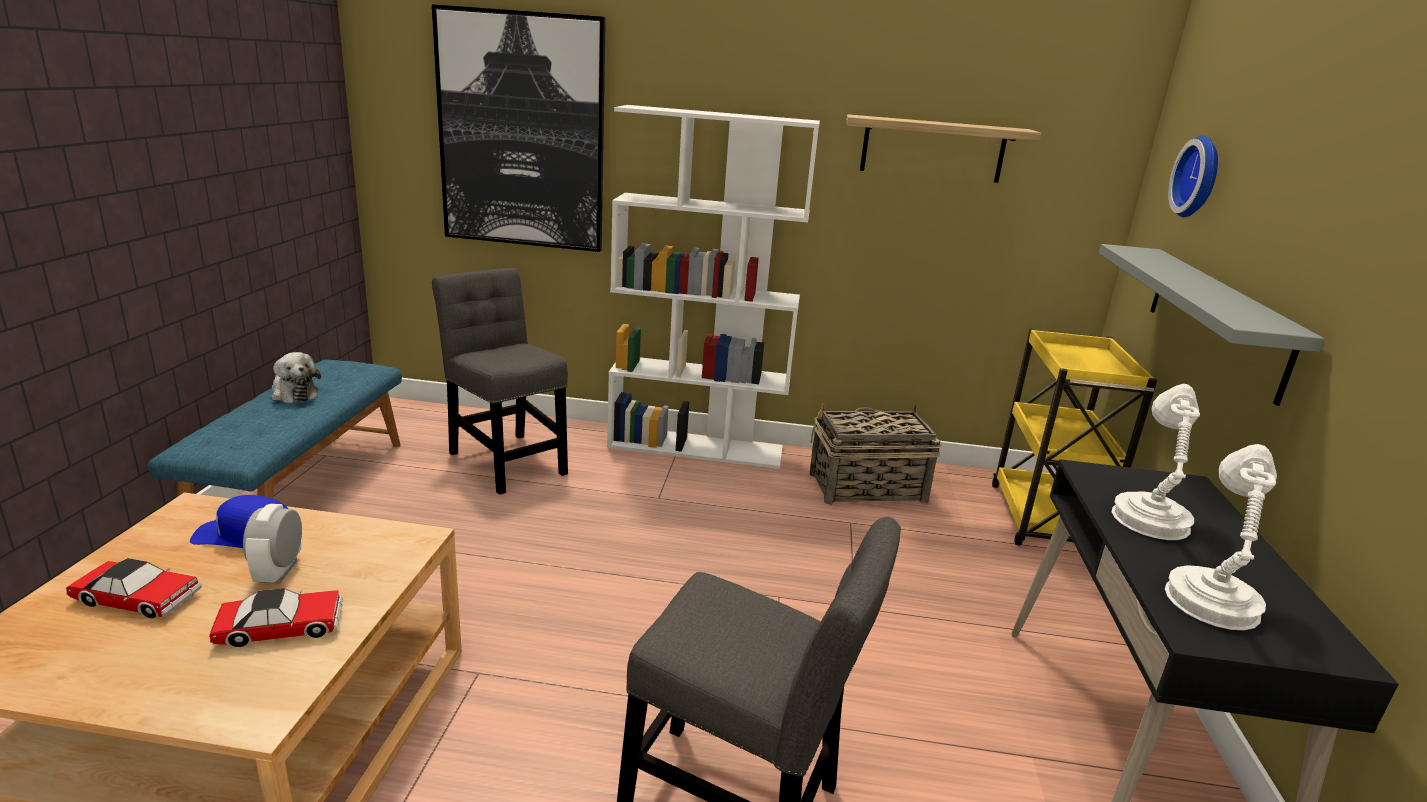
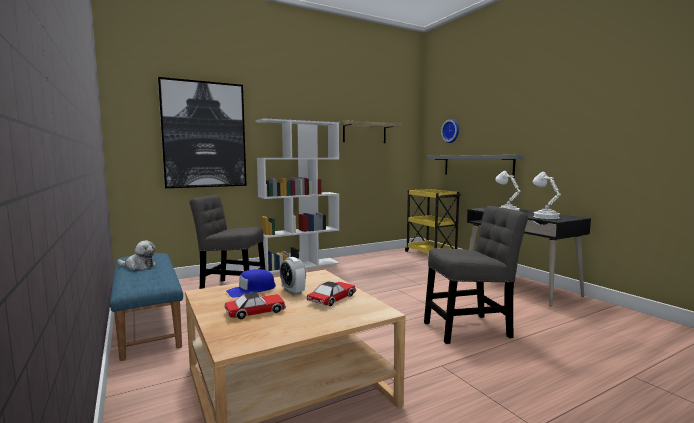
camera: 35 degrees left, 15 degrees down
(865, 487) = (373, 260): basket -> none

